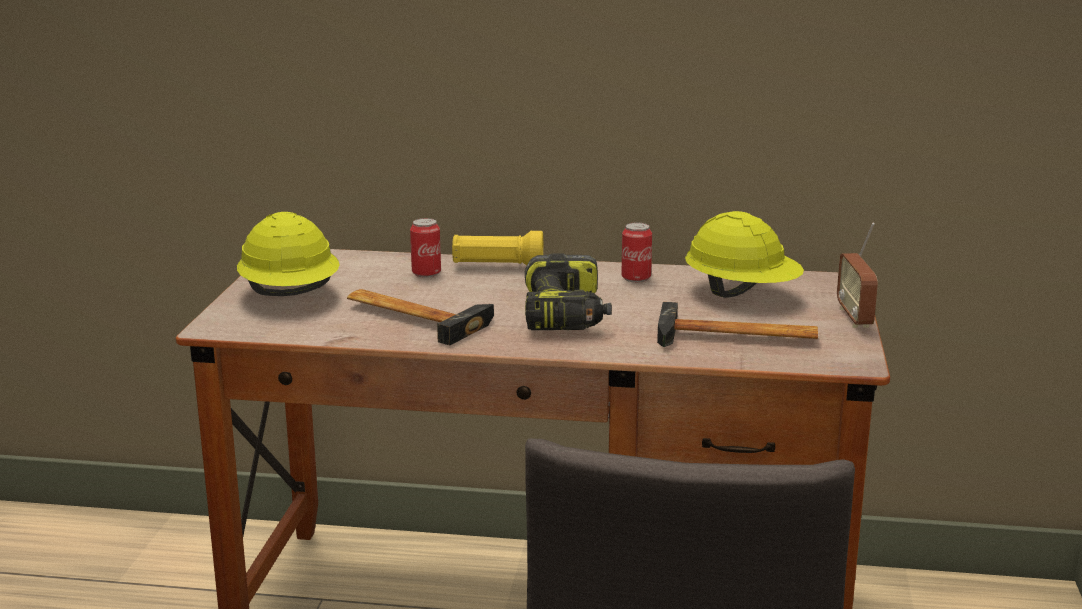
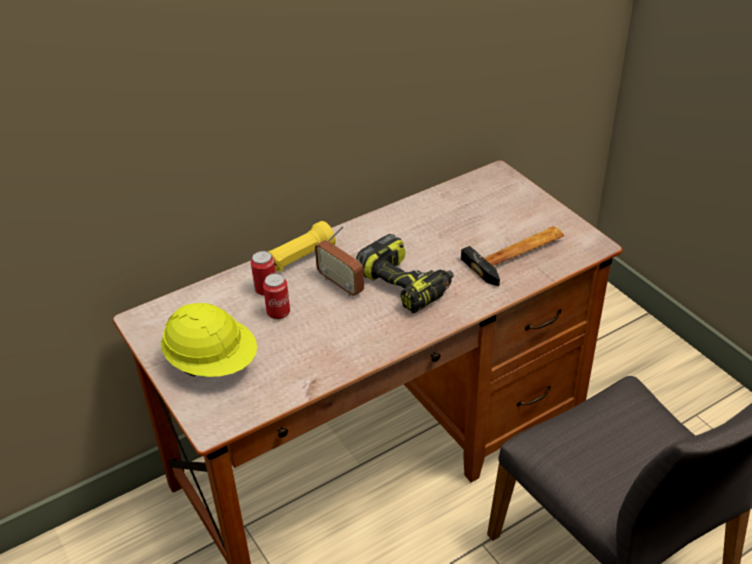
camera: 40 degrees left, 20 degrees up
(415, 316) = (323, 337): hammer -> none
(636, 278) = (395, 227): can -> can (278, 312)
(742, 294) = (469, 212): yellow hard hat -> none
(855, 318) = (547, 204): radio -> radio (341, 284)

